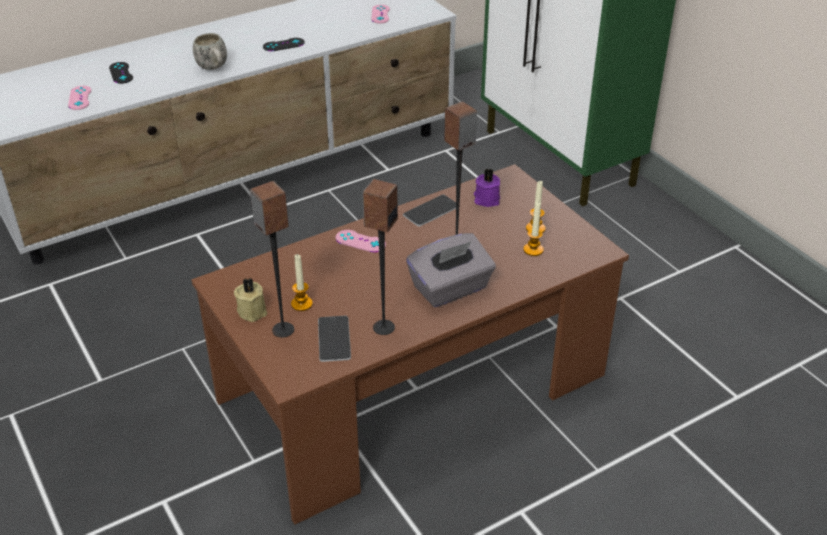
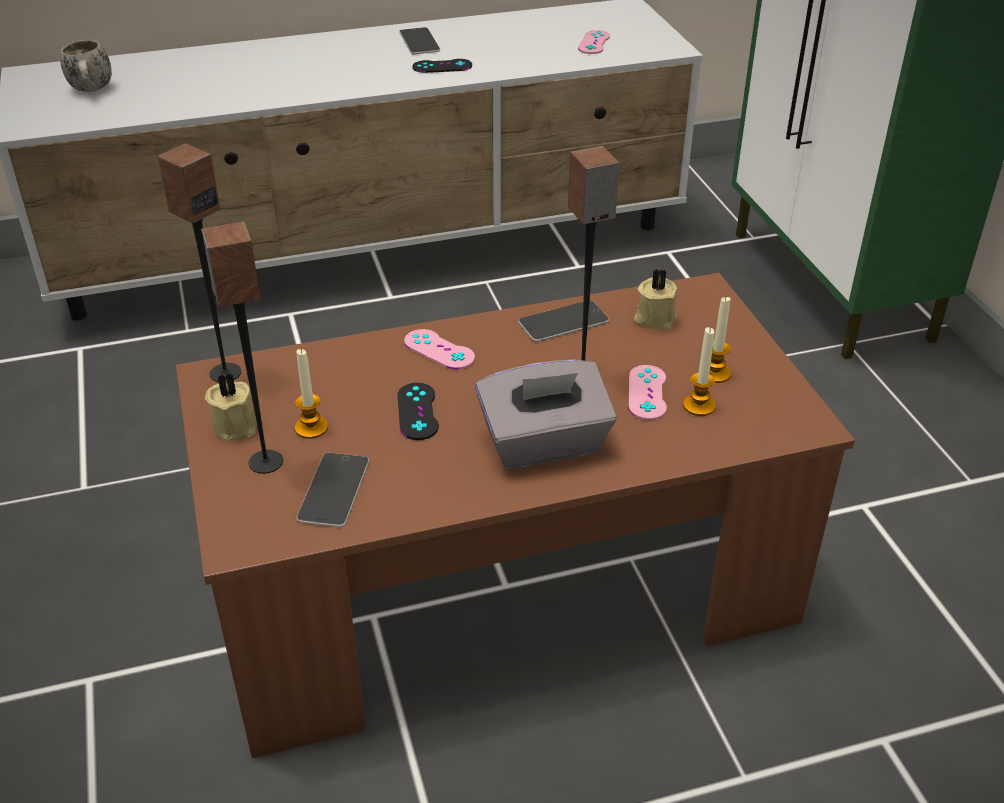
camera: 15 degrees right, 0 degrees up
(80, 98) = (142, 101): pink game controller -> pink game controller (647, 393)
(121, 73) = (211, 77): black game controller -> black game controller (417, 411)
(214, 69) = (334, 85): white mug -> white mug (92, 91)
(258, 27) = (419, 41): none -> phone
(383, 327) = (415, 486): speaker -> speaker (225, 373)
(486, 199) = (654, 317): purple candle -> beige candle

